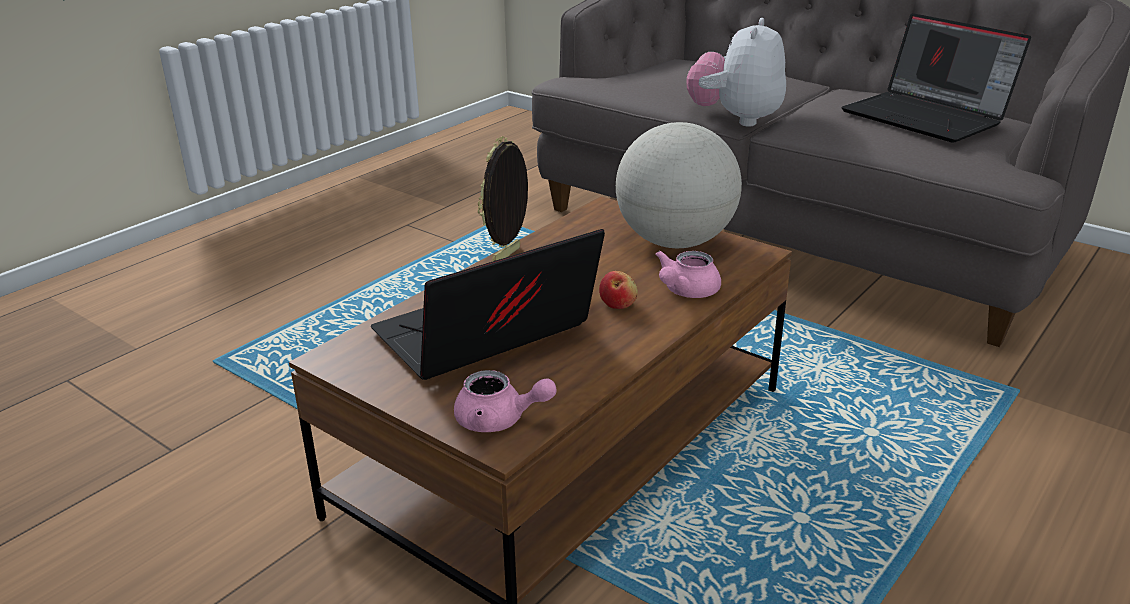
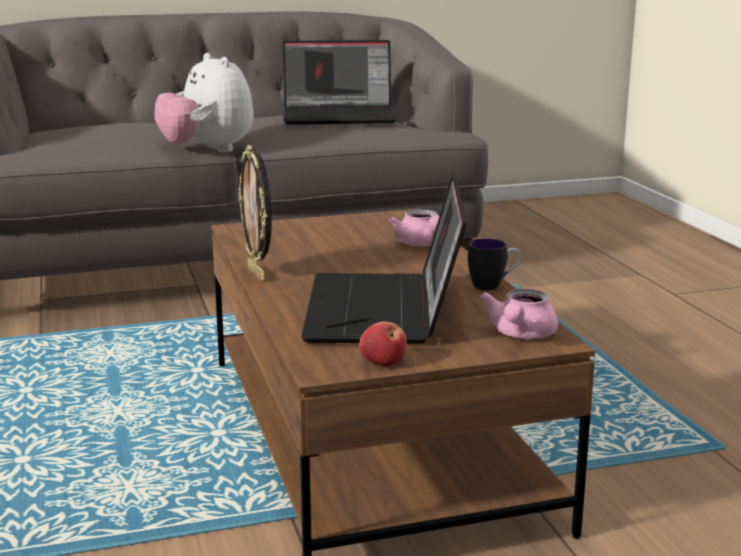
camera: 55 degrees left, 10 degrees down
(499, 420) = (520, 335): pink teapot -> pink teapot turned 150 degrees clockwise
(616, 364) = (493, 286): none -> mug
(618, 304) = (405, 264): apple -> apple (383, 362)
(674, 242) = (340, 228): globe -> none

